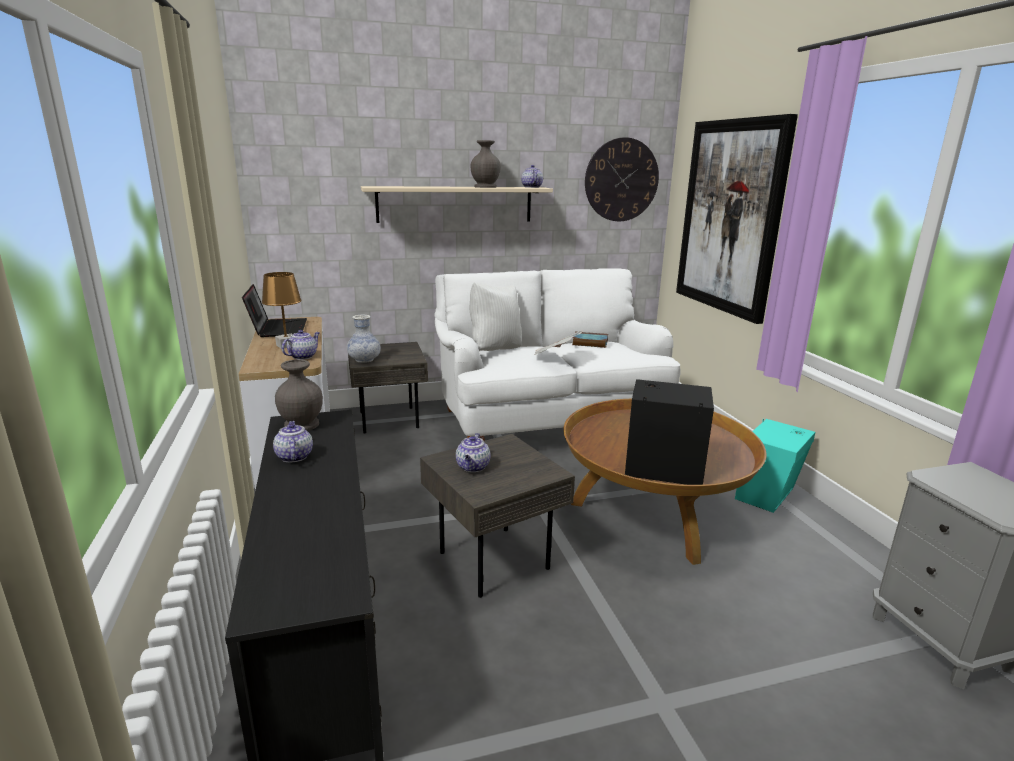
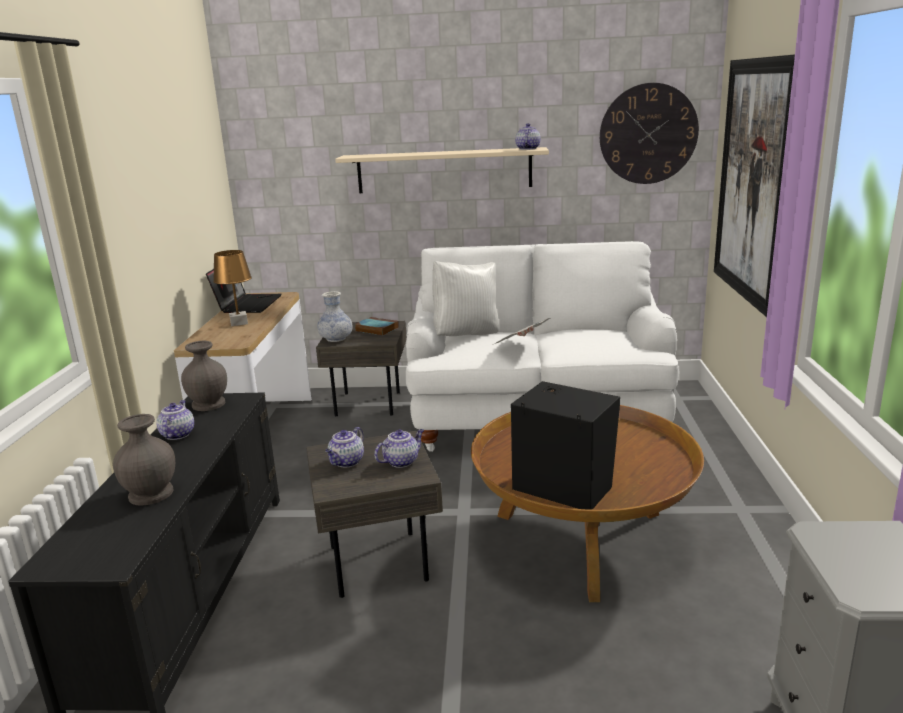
camera: 20 degrees right, 0 degrees up
(303, 356) = (243, 335): teapot -> teapot (401, 461)
(485, 187) = (472, 151): grey vase -> grey vase (149, 494)
(589, 343) = (578, 331): book -> book (376, 329)
(768, 494) = (749, 535): turquoise speaker -> none

